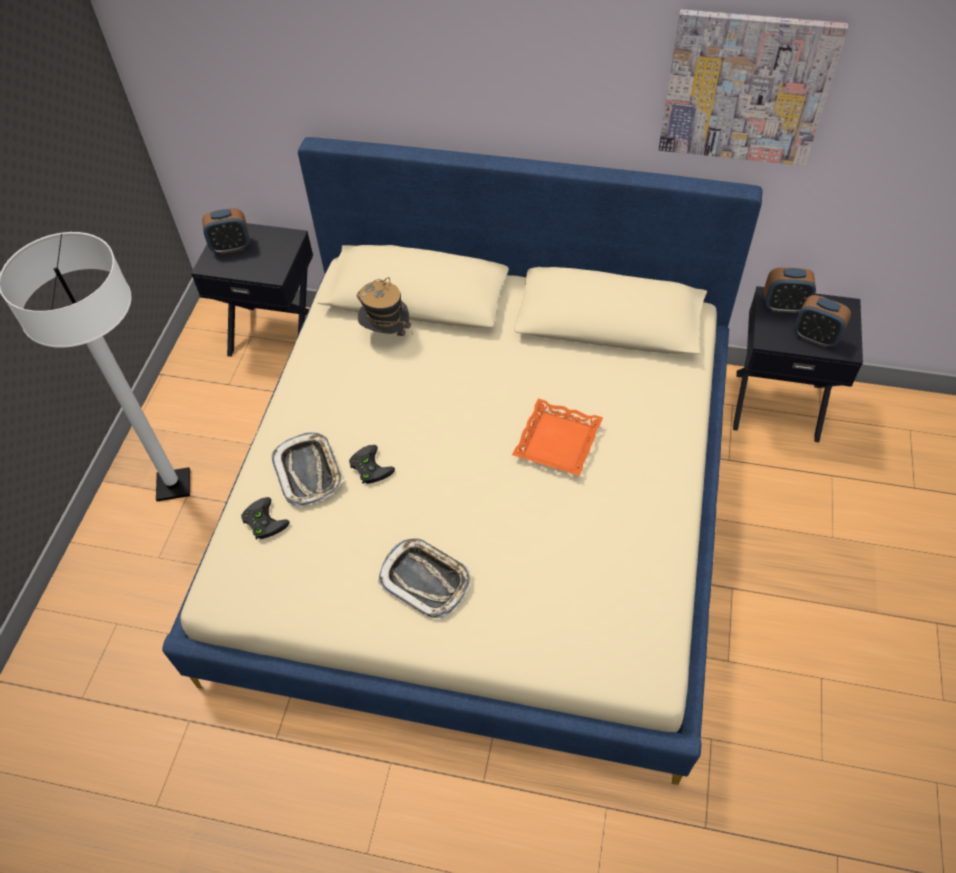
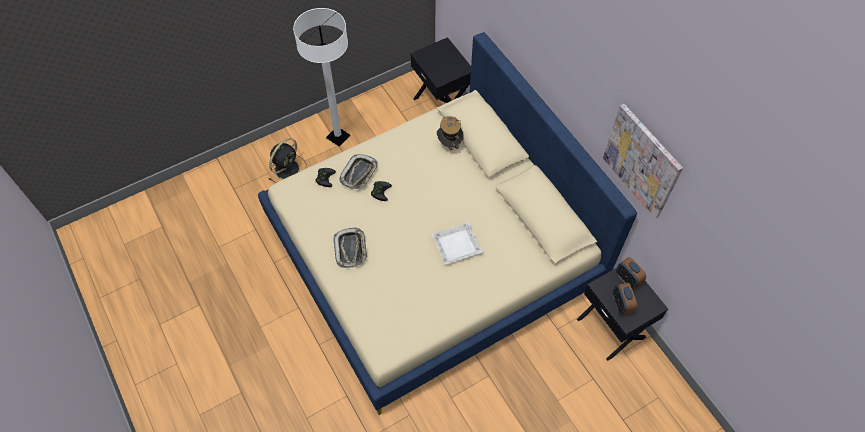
camera: 45 degrees right, 5 degrees up
(143, 591) = (288, 168): none -> black fan
(231, 247) = (437, 53): alarm clock -> none
(557, 441) = (457, 245): orange tray -> white tray

